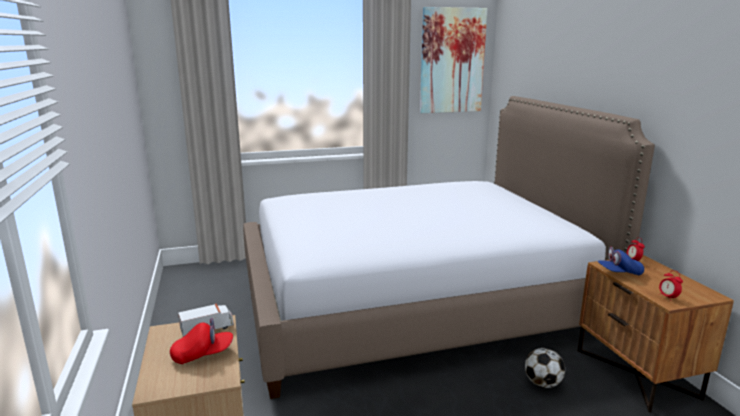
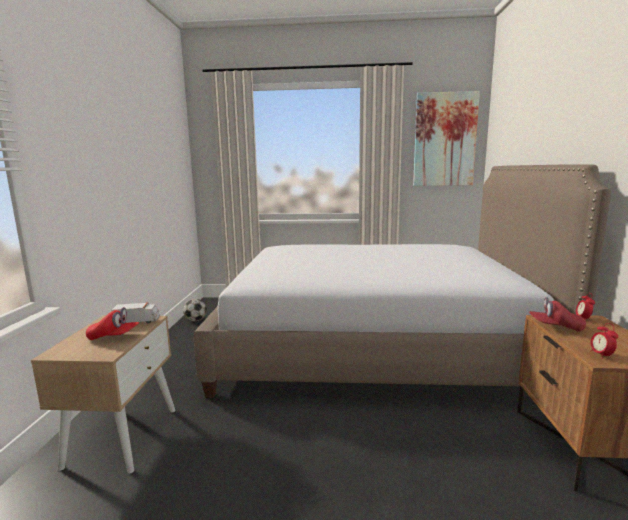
camera: 20 degrees right, 5 degrees down
(542, 384) = (459, 435): football -> football (195, 320)
(619, 273) = (555, 327): blue cap -> red cap

